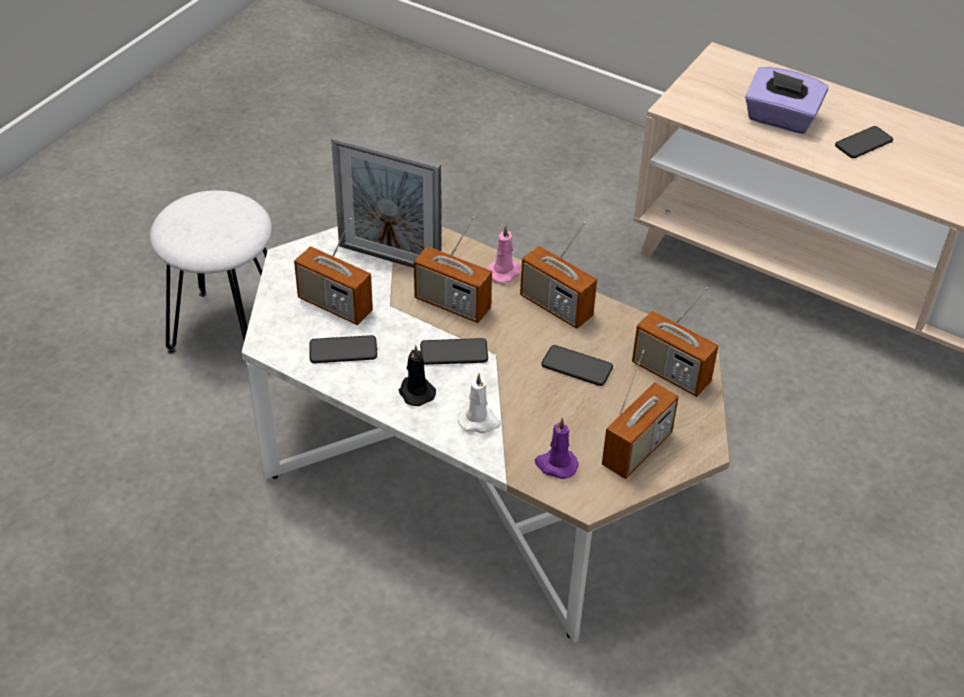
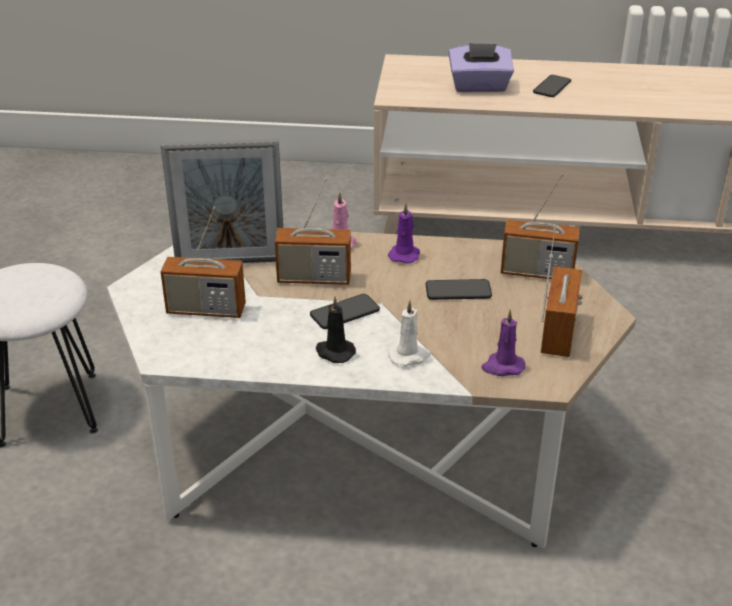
camera: 25 degrees left, 10 degrees down
(343, 350) = (241, 342): phone -> none
(556, 306) = (404, 255): radio -> purple candle

